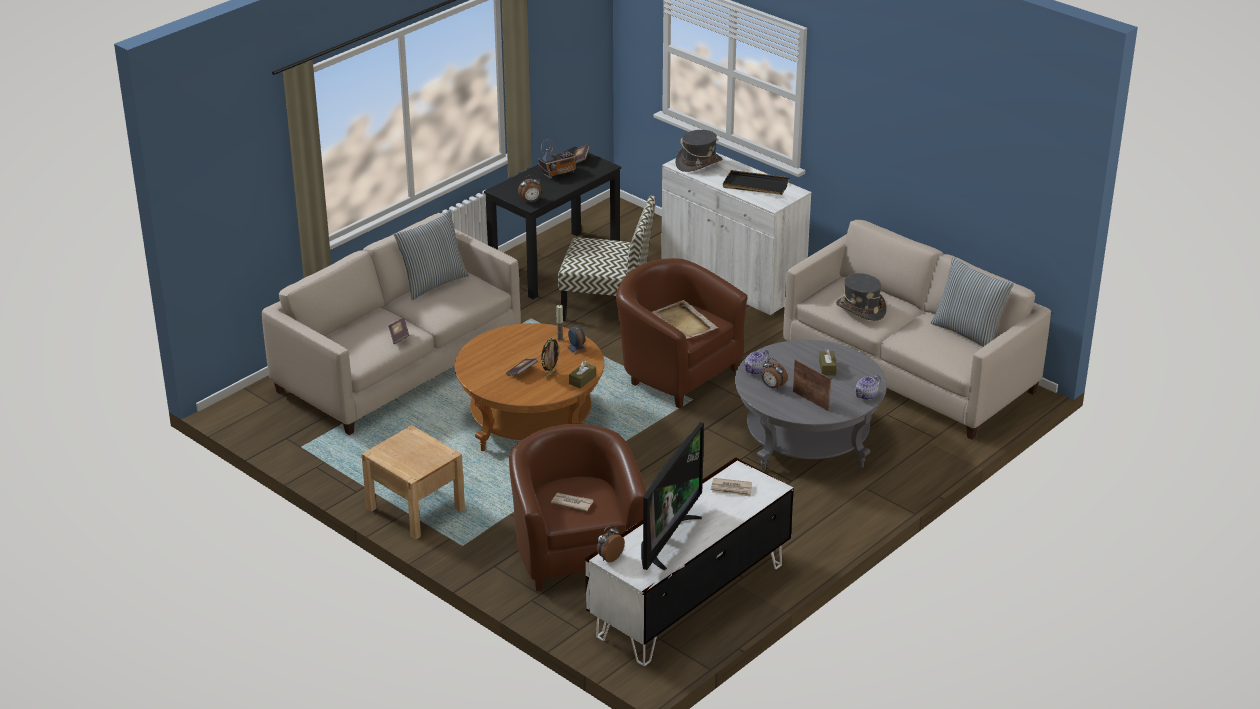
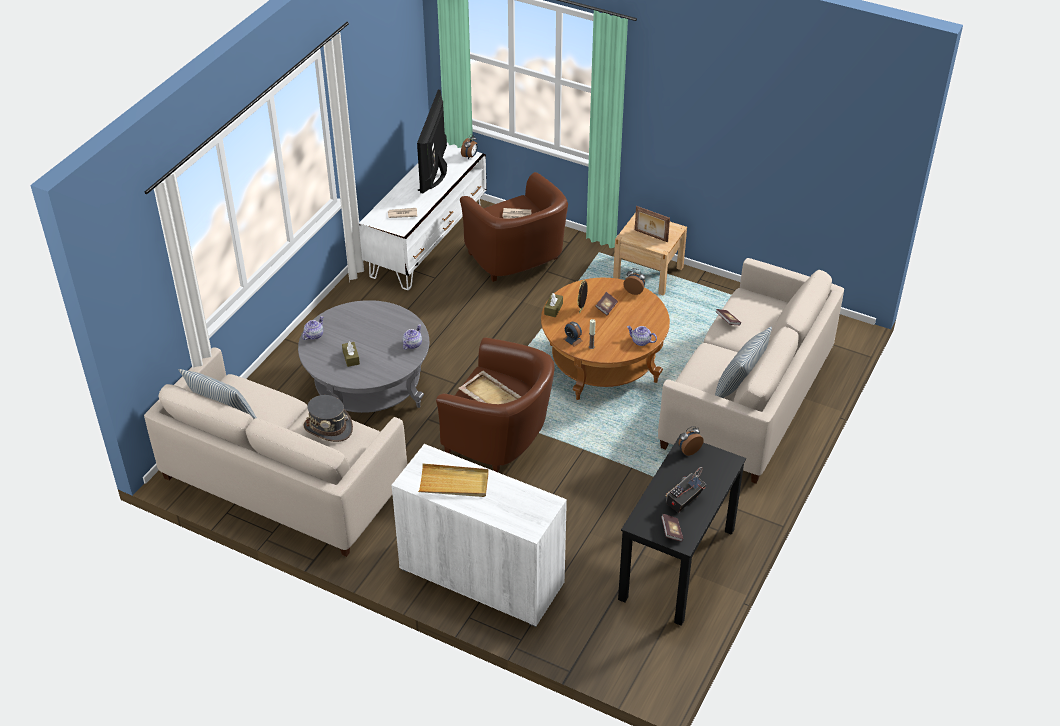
camera: 165 degrees right, 10 degrees up
(504, 336) = (640, 341): none -> teapot
(608, 306) = (596, 512): chair -> none
(699, 163) = (526, 509): grey hat -> none
(755, 185) = (454, 483): black tray -> beige tray
(772, 387) = (394, 330): alarm clock -> alarm clock (634, 291)
(811, 400) = (359, 322): picture frame -> picture frame (650, 236)

